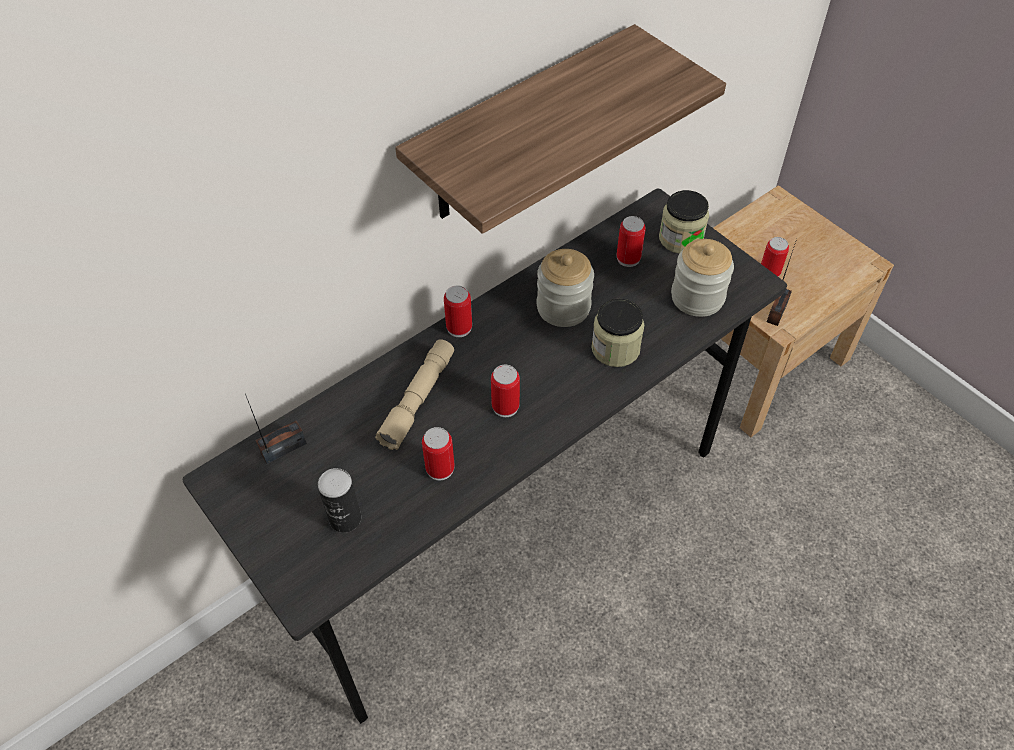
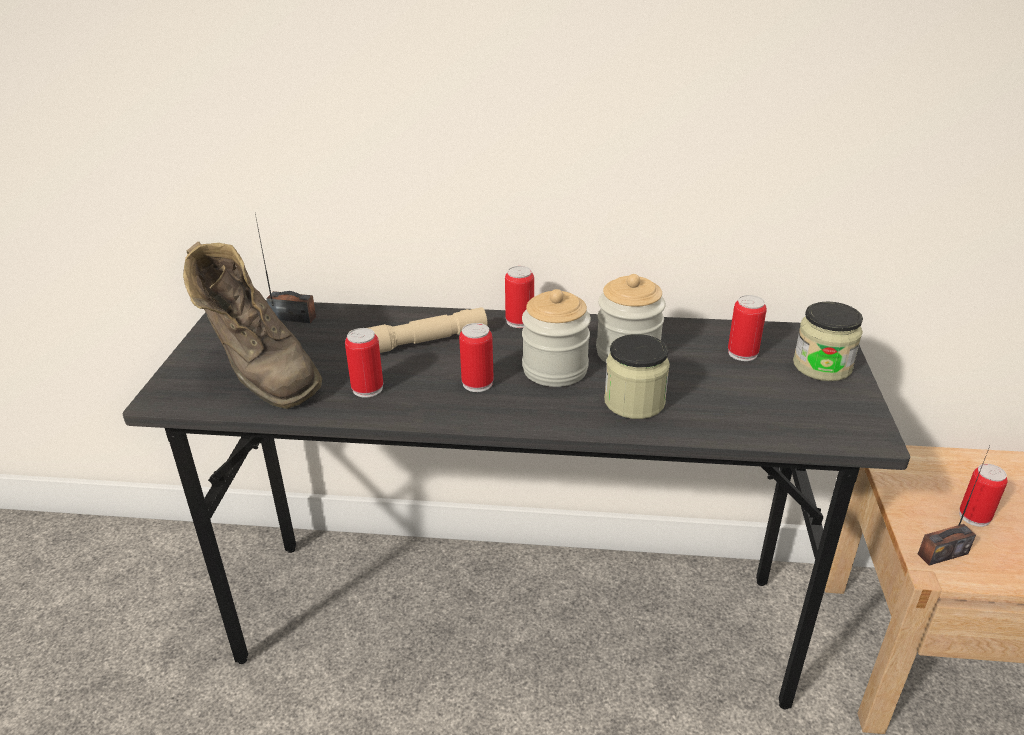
camera: 45 degrees right, 20 degrees down
(345, 519) = (261, 375): can -> brown boot
(521, 128) = (652, 127): shelf -> none
(697, 297) = (778, 413): jar -> jar (555, 369)

